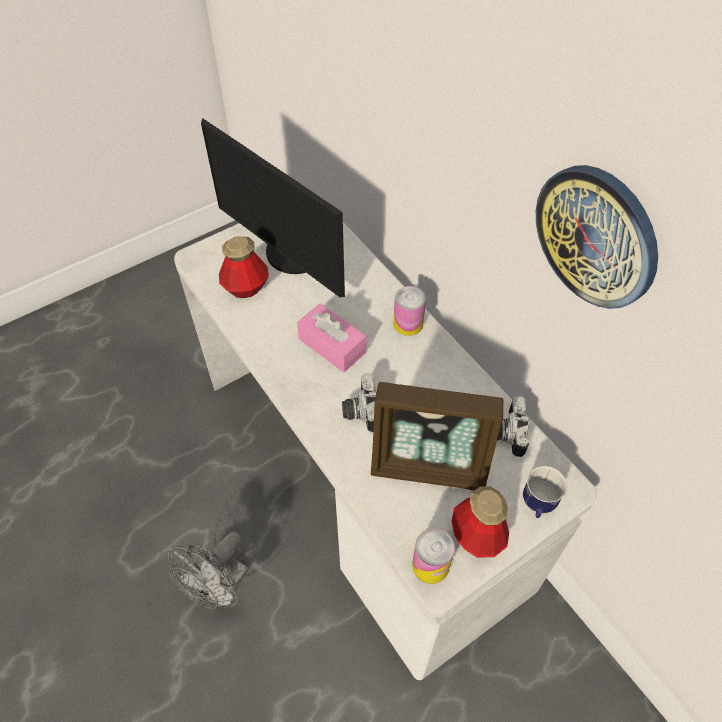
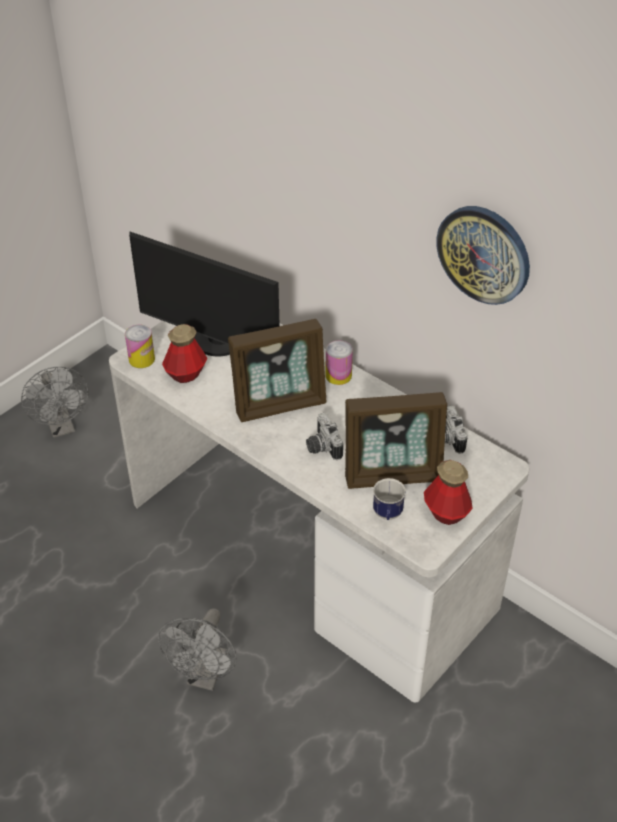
camera: 15 degrees left, 10 degrees down
(175, 292) = (62, 427): none -> grey fan
(332, 345) = (279, 404): pink tissue box -> picture frame
(430, 565) = (416, 539): can -> can (141, 359)
(537, 505) = (486, 483): mug -> mug (387, 516)

